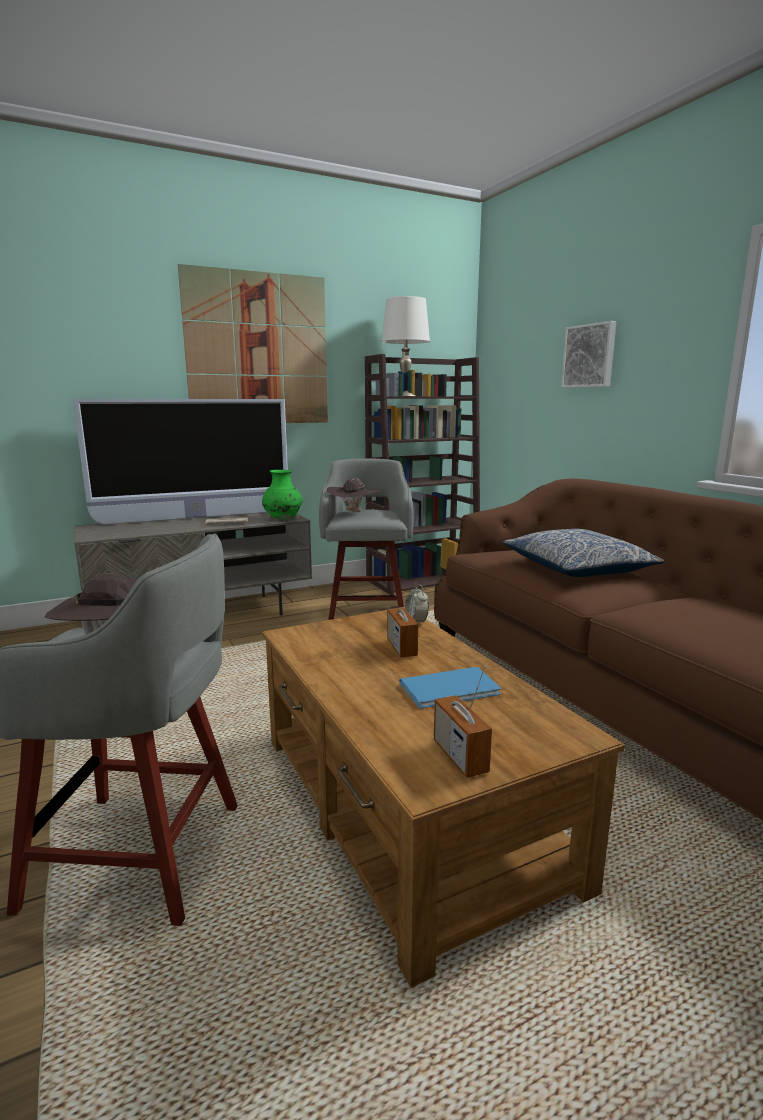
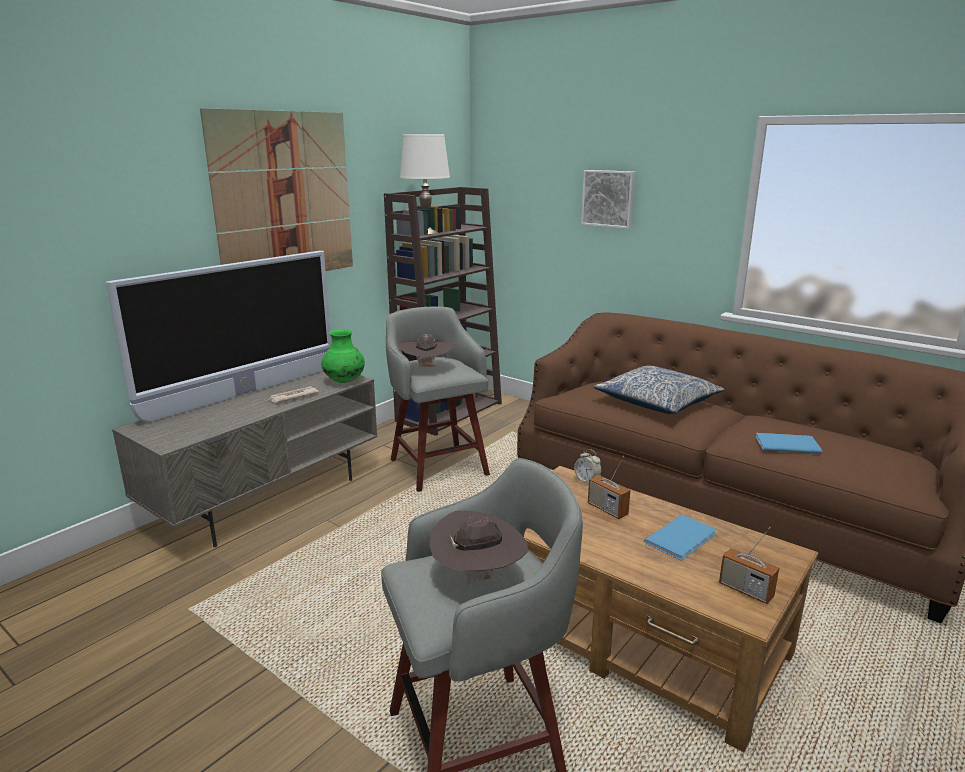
camera: 25 degrees left, 5 degrees up
(698, 623) = (785, 444): none -> blue book

